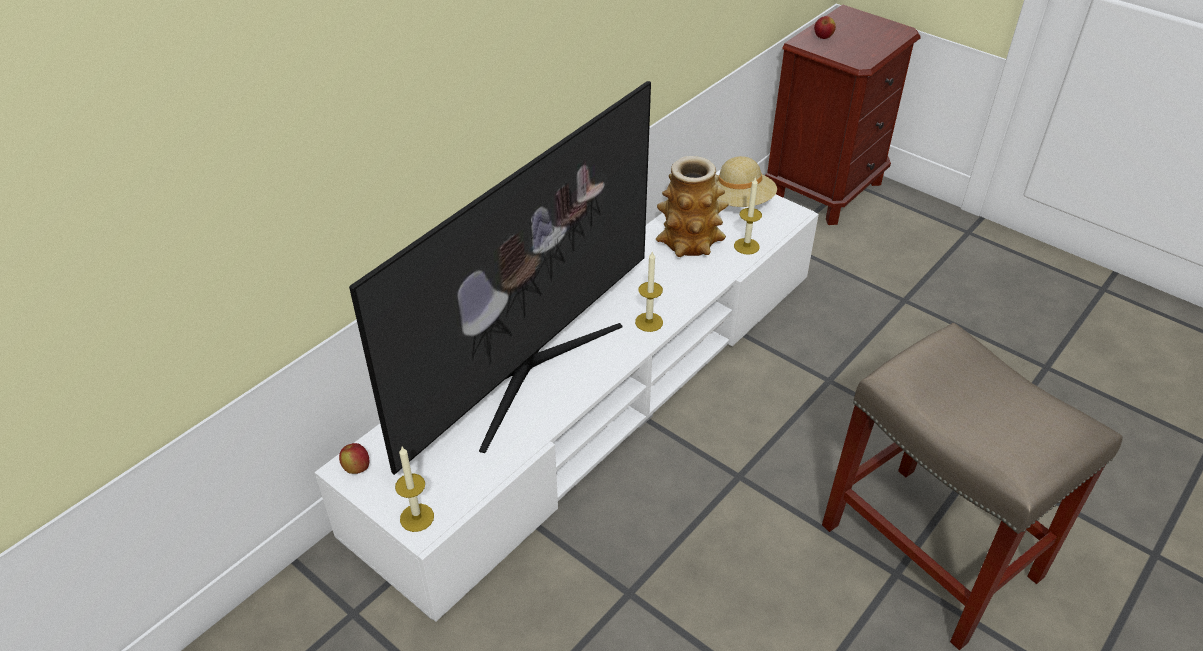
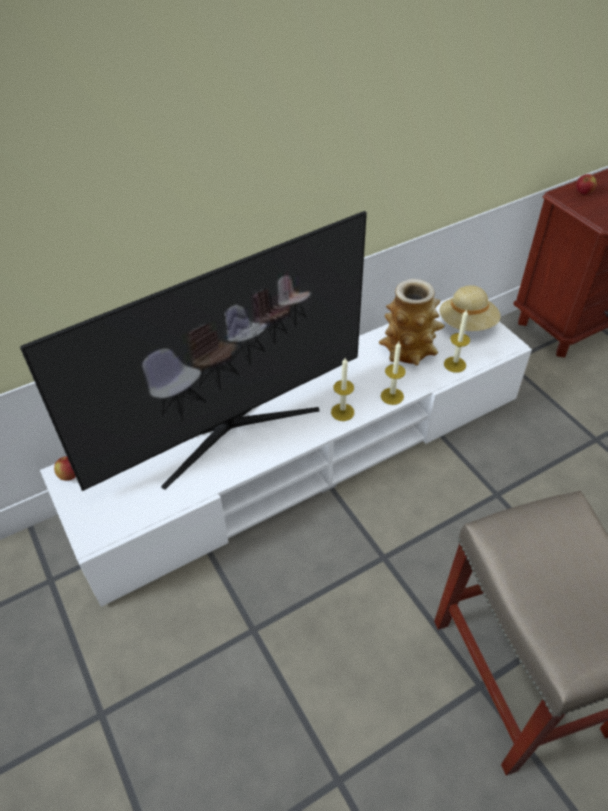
camera: 20 degrees right, 5 degrees up
(417, 517) = (91, 528): candle -> candle (392, 396)

